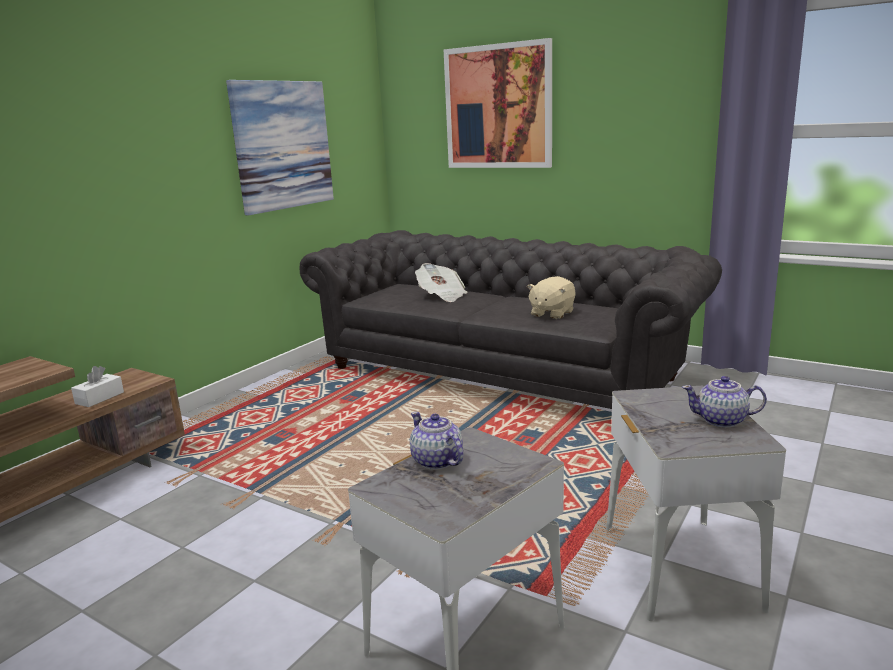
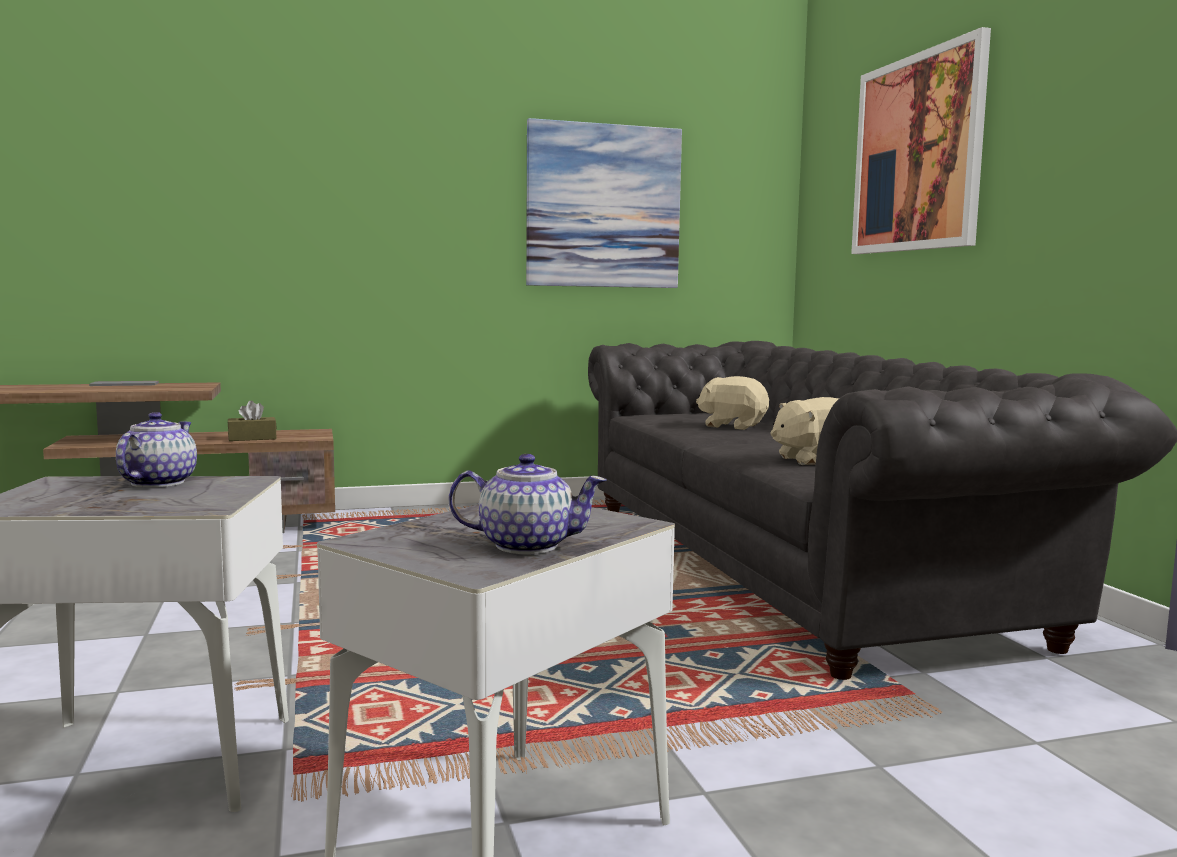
camera: 40 degrees right, 10 degrees down
(99, 398) = (252, 438): white tissue box -> brown tissue box
(441, 296) = (732, 426): newspaper -> beige plush toy
(722, 420) = (525, 545): teapot -> teapot turned 135 degrees clockwise

